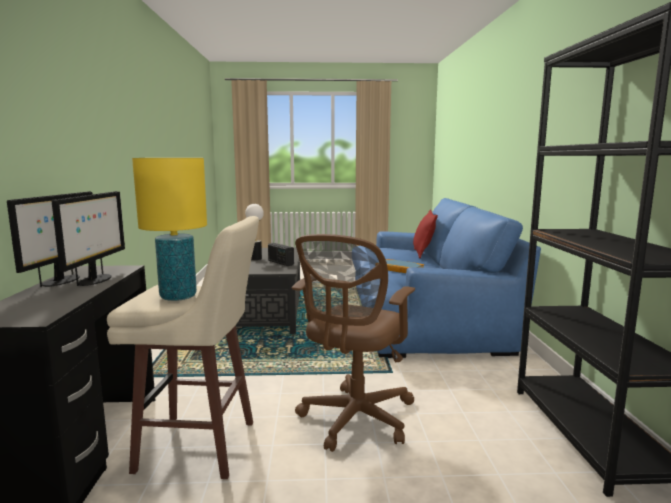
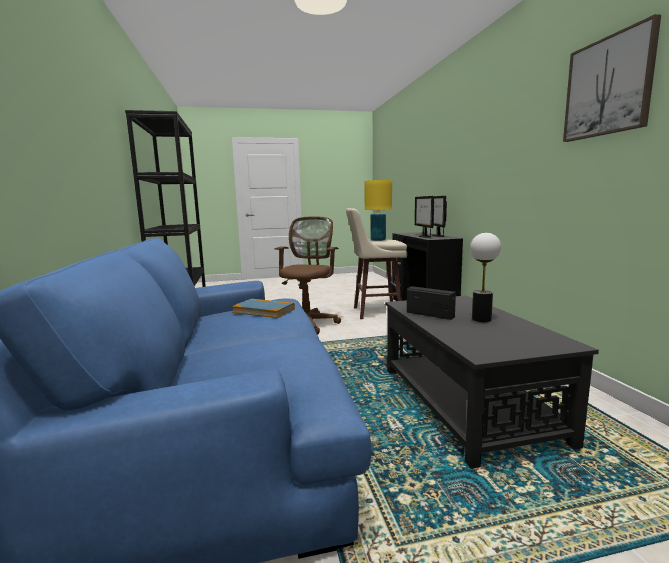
camera: 170 degrees right, 0 degrees up
(149, 107) = (608, 86): none -> picture
(423, 253) = (186, 370): red pillow -> none

